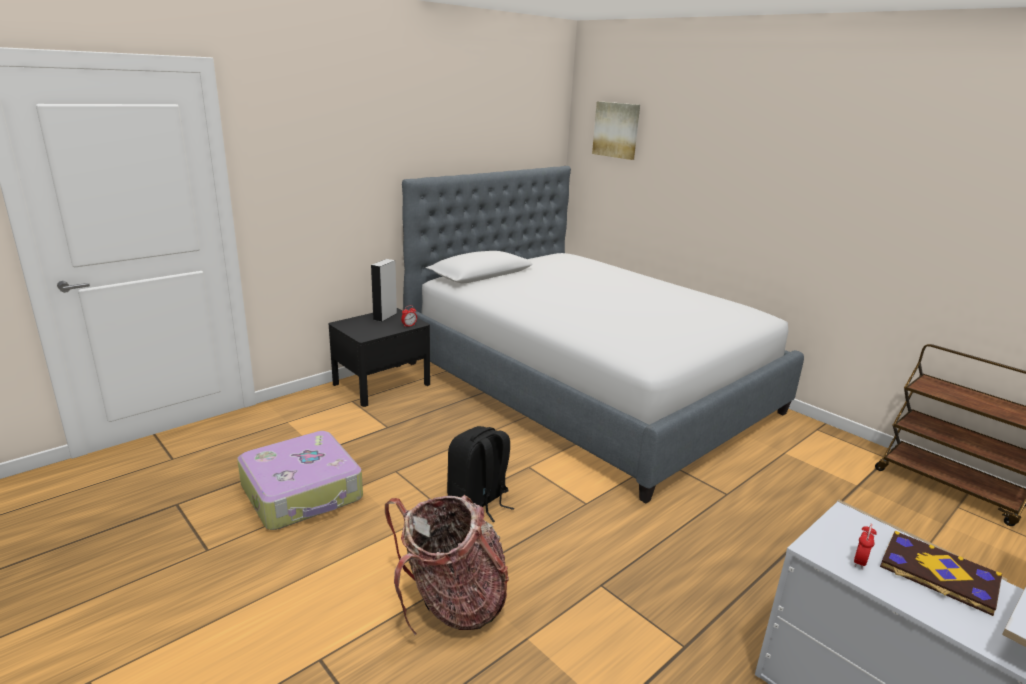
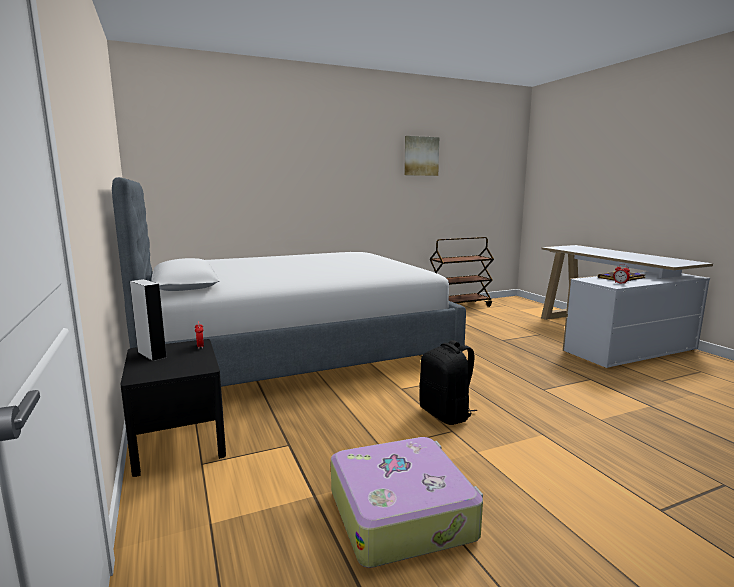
camera: 70 degrees left, 10 degrees down
(452, 604) = (574, 441): backpack -> none
(616, 130) = (185, 144): picture -> picture (421, 156)

